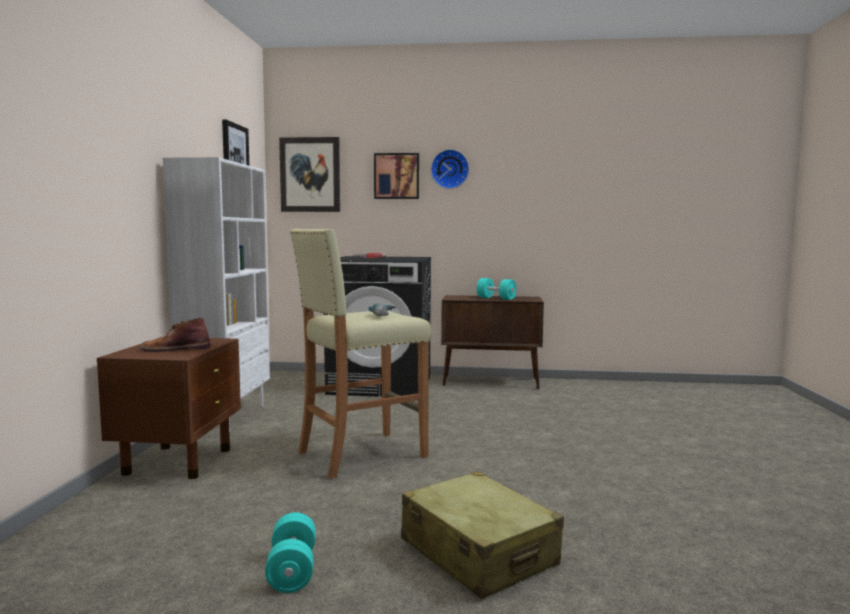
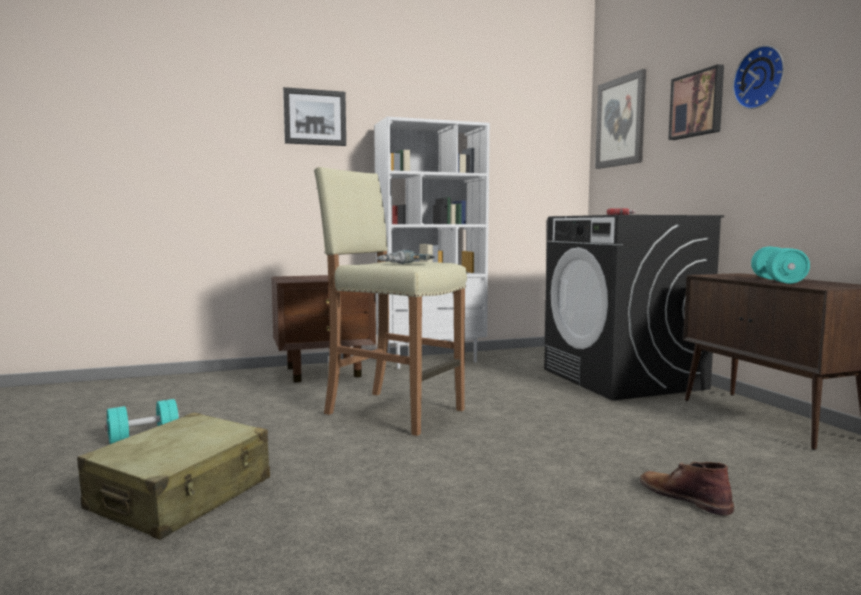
camera: 65 degrees right, 0 degrees up
(175, 349) = (313, 278): brown boot -> brown boot (683, 496)
(234, 148) = (514, 106): picture -> picture (314, 117)

